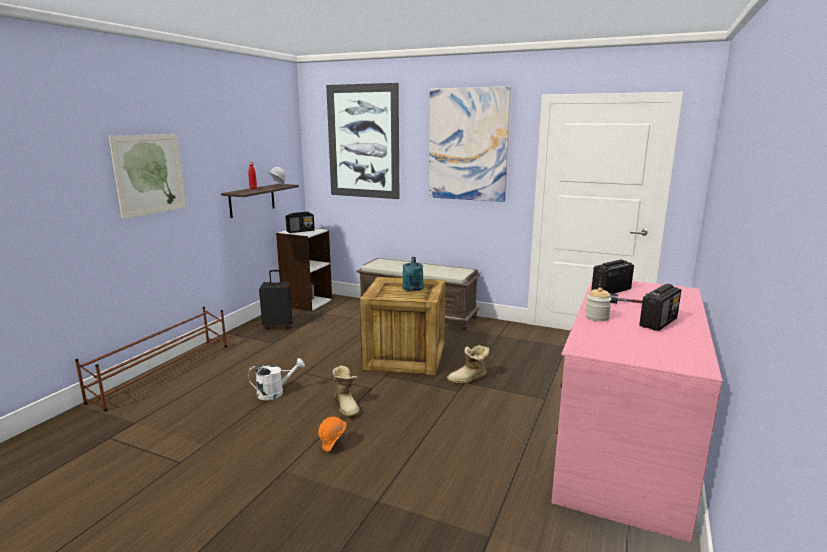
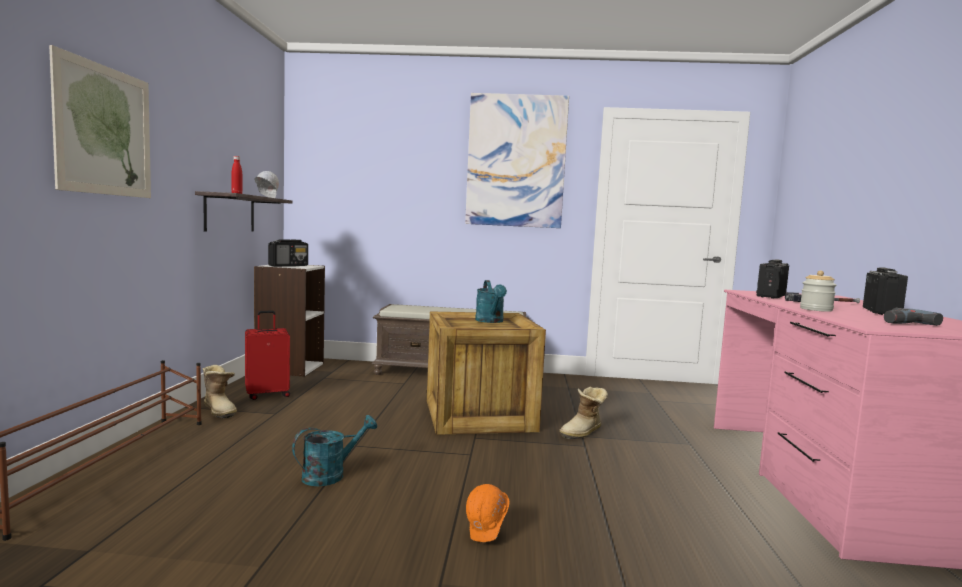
camera: 20 degrees left, 10 degrees down
(275, 393) = (331, 474): white watering can -> turquoise watering can
(278, 326) = (267, 394): black suitcase -> red suitcase
(347, 406) = (457, 479): boot -> boot (220, 410)
(363, 142) = (376, 154): picture -> none
(628, 341) = (899, 322): none -> power drill

